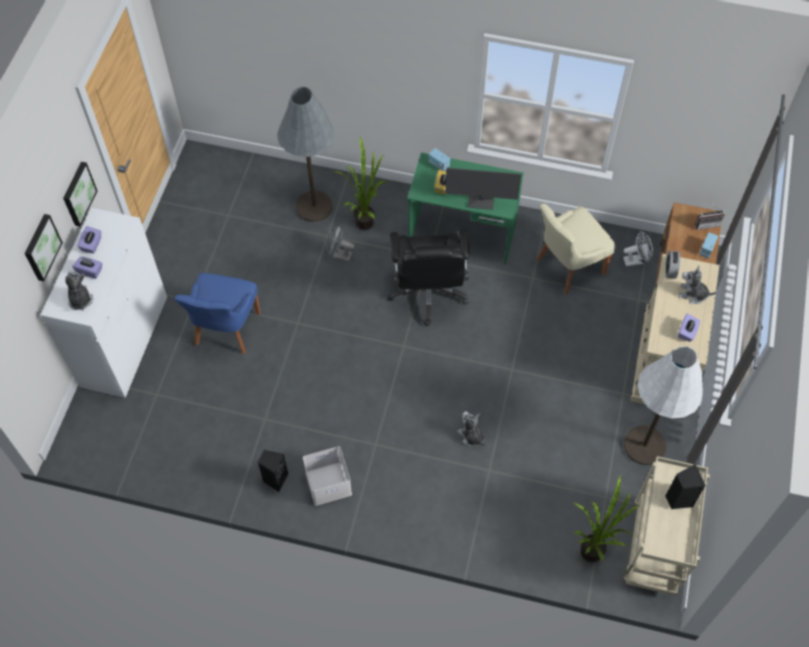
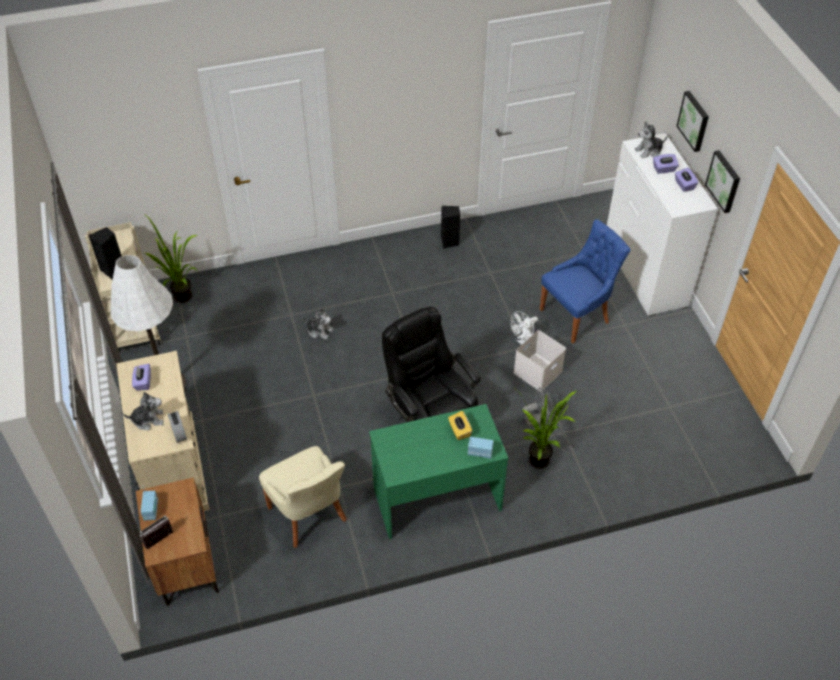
camera: 150 degrees right, 10 degrees down
(80, 299) = (649, 151): plush toy -> plush toy turned 120 degrees clockwise
(226, 330) = (577, 315): blue chair -> blue chair turned 75 degrees clockwise
(314, 206) = (600, 454): grey floor lamp -> none
(328, 484) = (409, 255): white storage box -> white storage box (537, 371)
(481, 201) = (411, 434): monitor -> none
(567, 267) = (309, 516): beige chair -> beige chair turned 120 degrees clockwise
(636, 260) = (239, 559): white fan -> white fan (523, 340)

